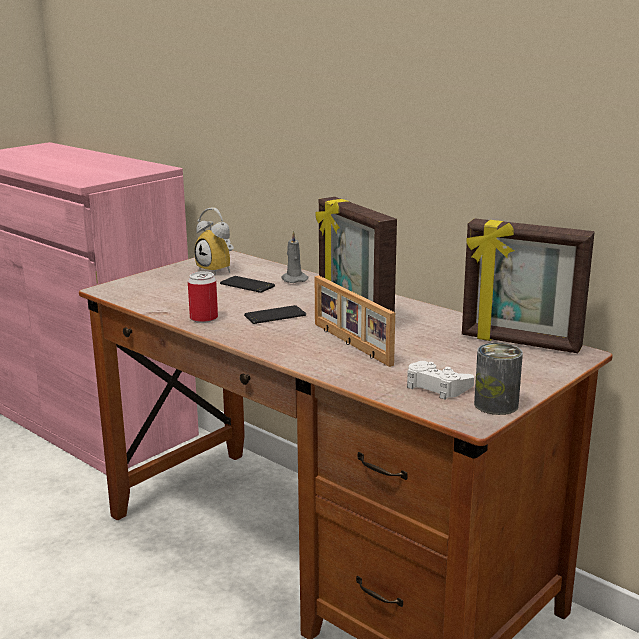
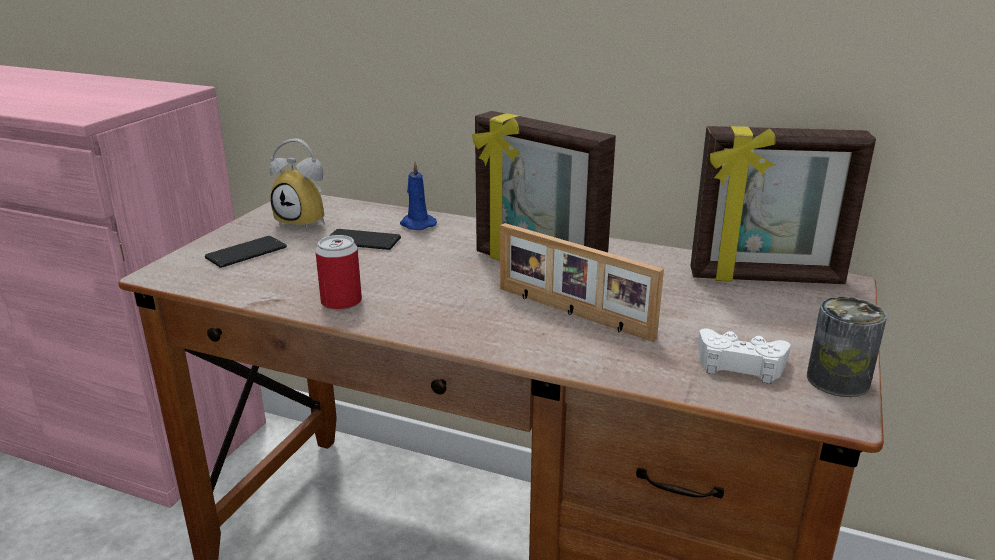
camera: 20 degrees left, 5 degrees up
(275, 316) = (437, 283): phone -> phone (246, 253)
(293, 279) = (416, 224): grey candle -> blue candle

